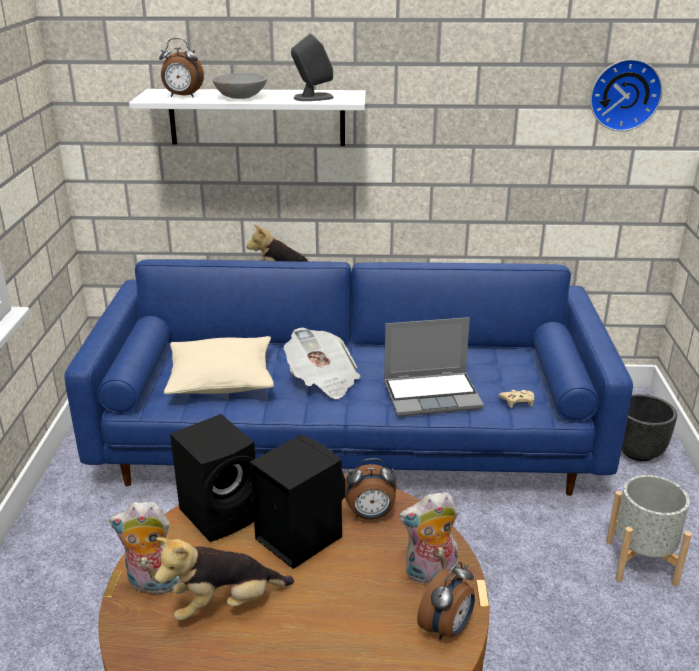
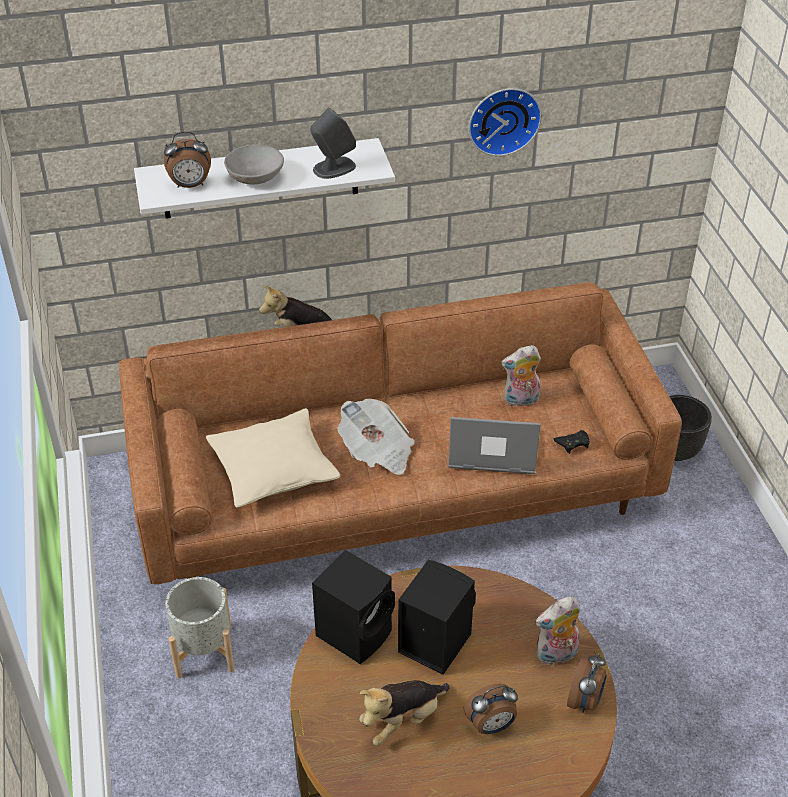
camera: 15 degrees left, 15 degrees up
(152, 584) = (331, 716): plush toy -> plush toy (520, 400)
(349, 438) = (394, 487): blue sofa -> brown sofa
(370, 515) = (486, 606): alarm clock -> alarm clock (491, 725)
(433, 395) = (491, 450): laptop -> laptop turned 150 degrees counterclockwise
(517, 401) = (573, 443): beige game controller -> black game controller
(624, 94) = (643, 107): wall clock -> wall clock (503, 119)
(641, 562) = (699, 574): grey planter -> grey planter (204, 651)

